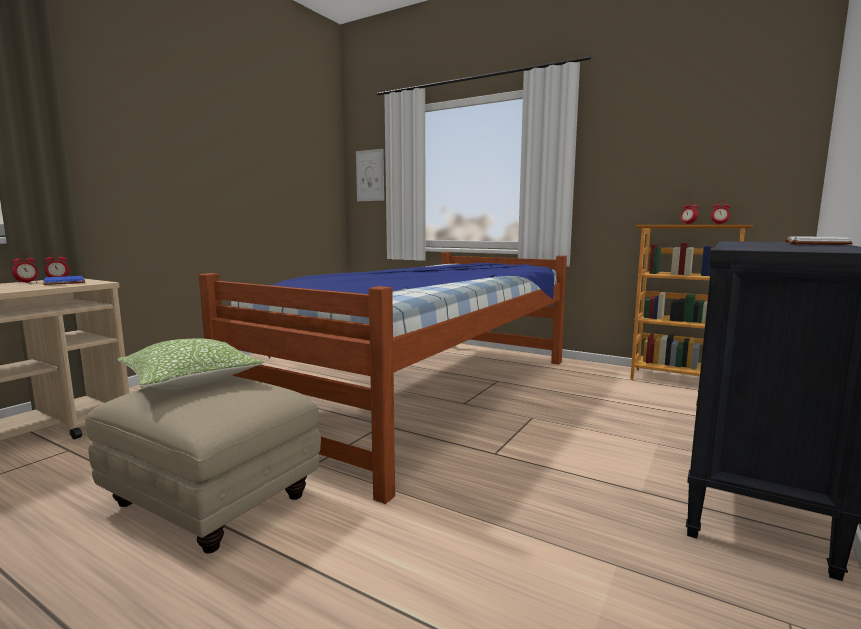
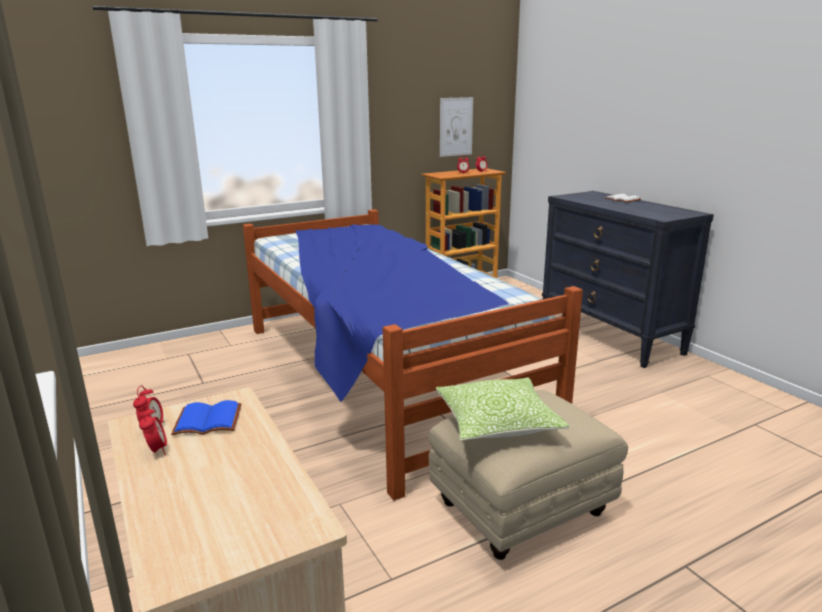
camera: 60 degrees left, 10 degrees up
(370, 175) = (80, 128): picture -> picture (456, 127)

